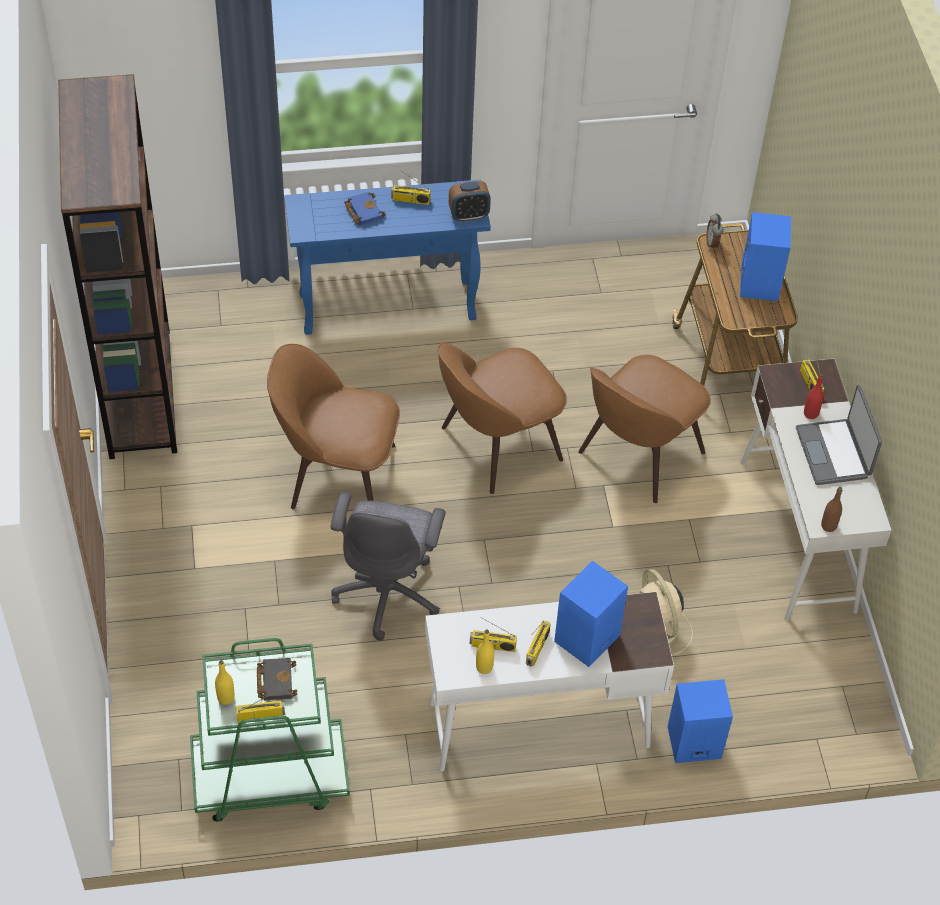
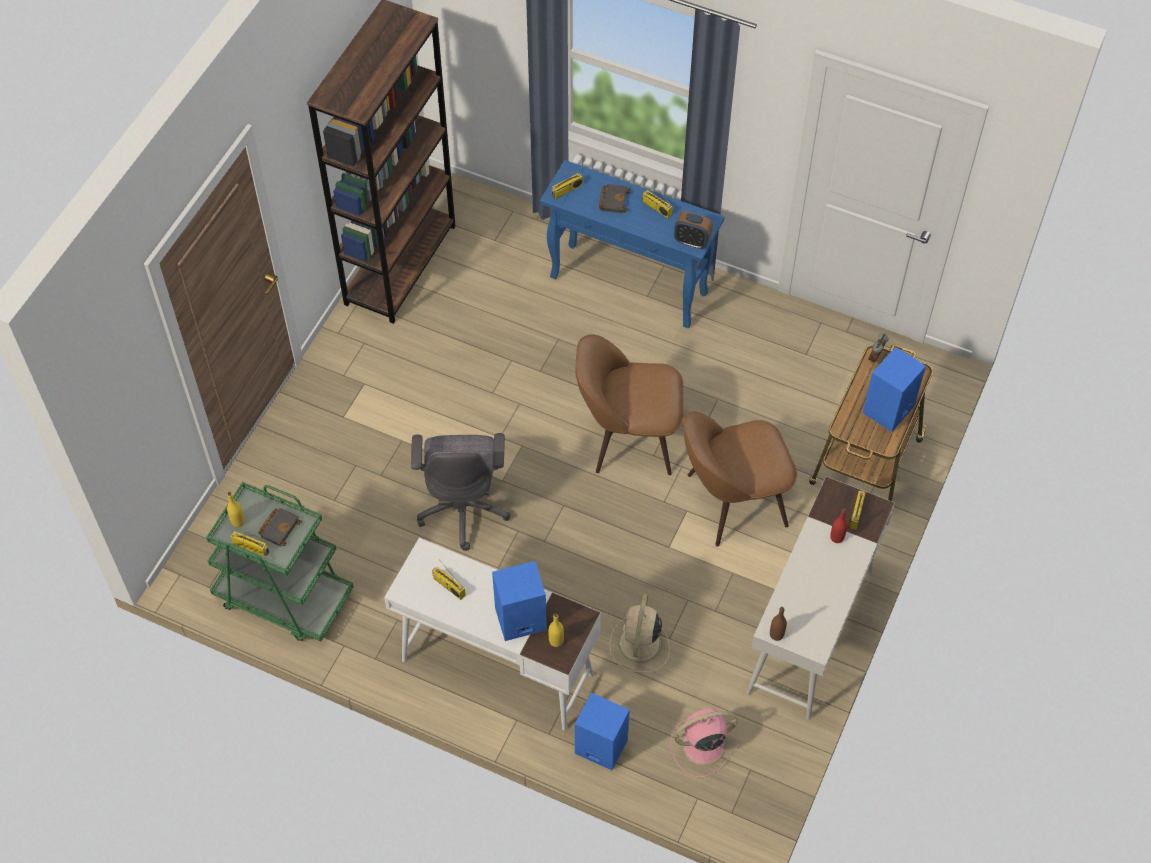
camera: 35 degrees right, 5 degrees up
(337, 475) = (494, 399): brown chair -> none
(363, 211) = (613, 200): blue book -> black book
(388, 592) = (464, 508): grey office chair -> grey office chair turned 45 degrees counterclockwise
(484, 667) = (430, 599): yellow bottle -> yellow bottle (556, 641)
(537, 648) = (479, 606): radio -> radio (567, 190)
(783, 690) = (701, 746): none -> pink fan
(834, 453) = (829, 579): laptop -> none

